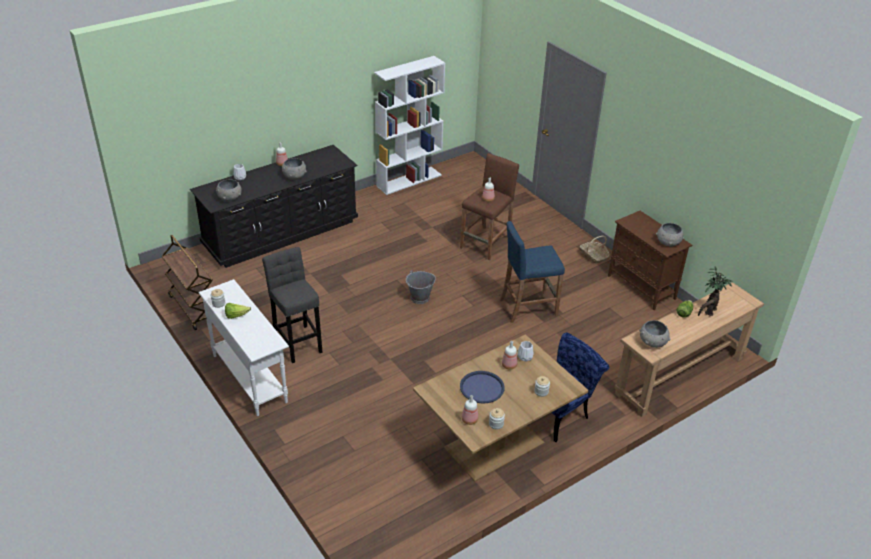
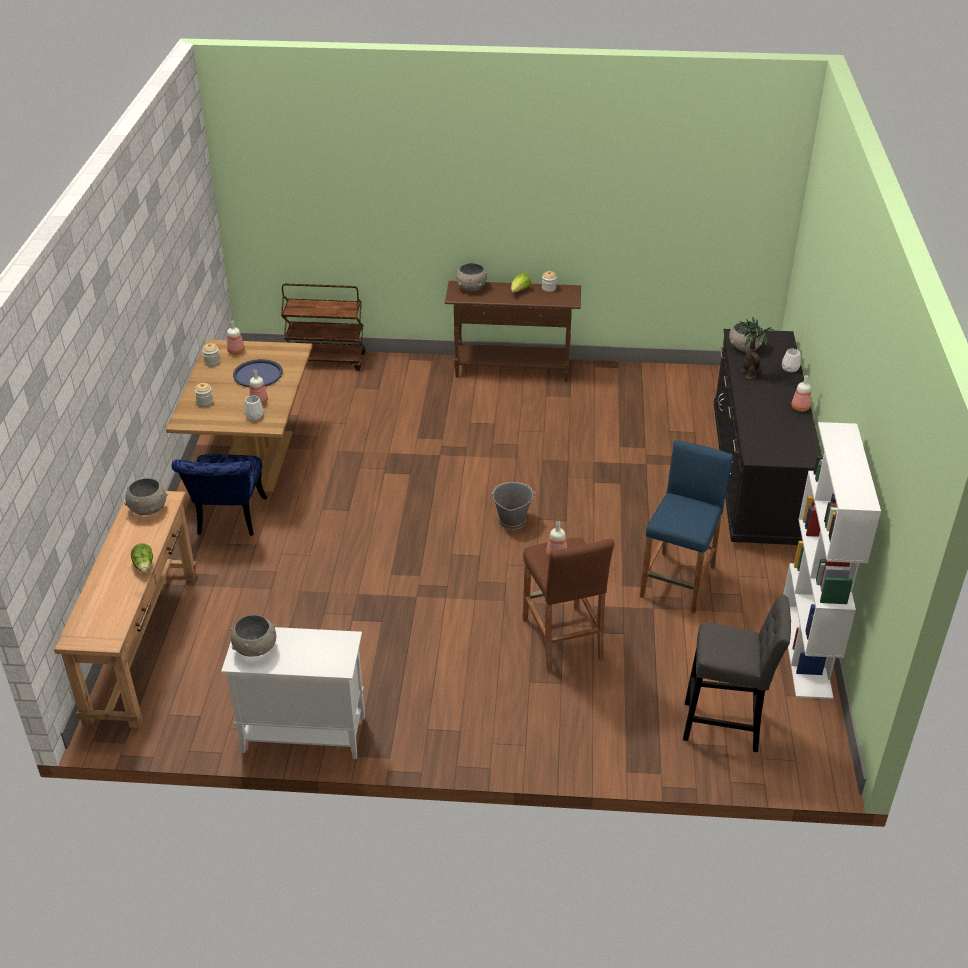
camera: 130 degrees right, 0 degrees up
(193, 308) = (658, 373): brown cart -> brown cart (326, 360)
(249, 378) = (512, 370): white console table -> brown console table
(294, 176) = (756, 405): grey bowl -> grey bowl (471, 288)
(297, 342) = (533, 412): grey stool -> grey stool (726, 726)
(528, 307) = (396, 596): blue stool -> blue stool (678, 582)
(594, 256) = (419, 734): basket -> none
(642, 287) = (302, 734): brown cabinet -> white cabinet
(708, 312) = (116, 586): potted plant -> potted plant (748, 373)

